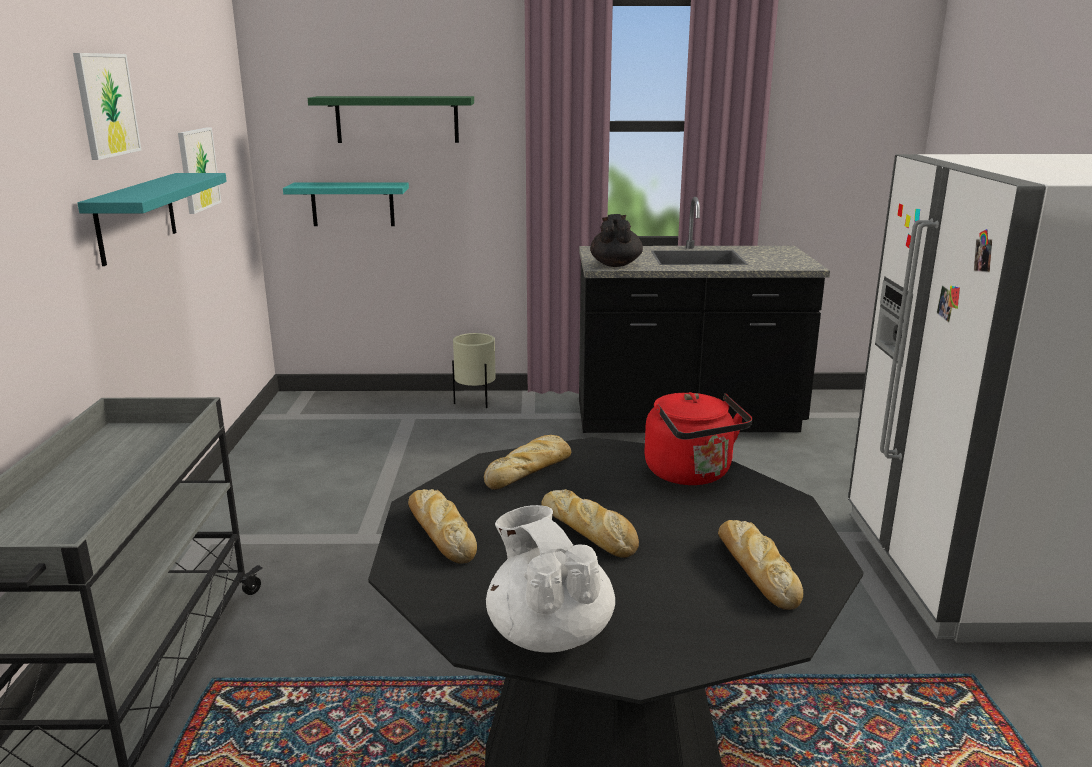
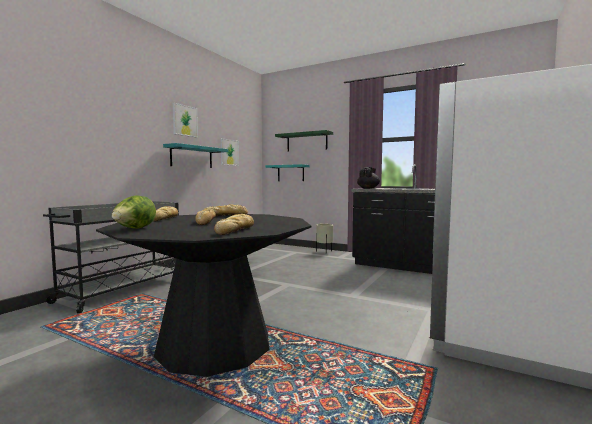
camera: 30 degrees right, 15 degrees down
(549, 633) = (134, 229): white teapot -> lettuce
(691, 474) = (278, 219): red kettle -> none

